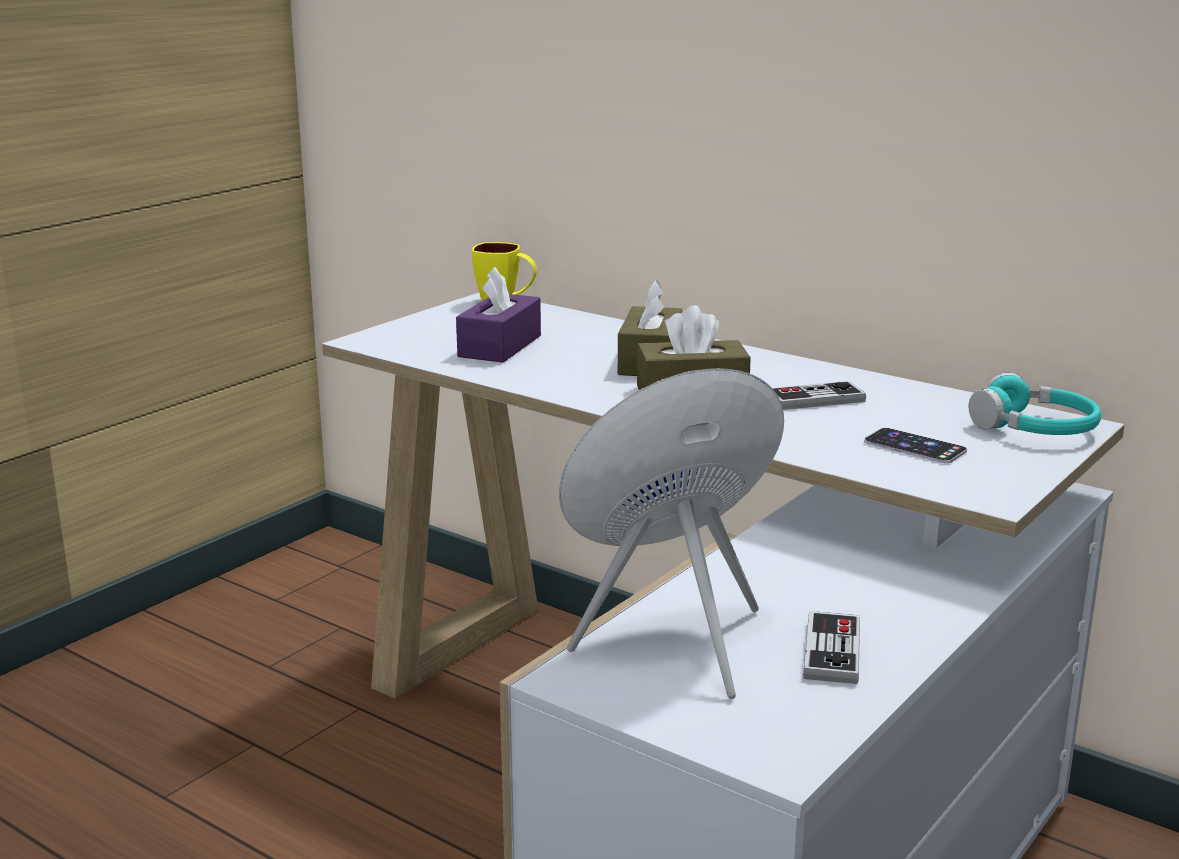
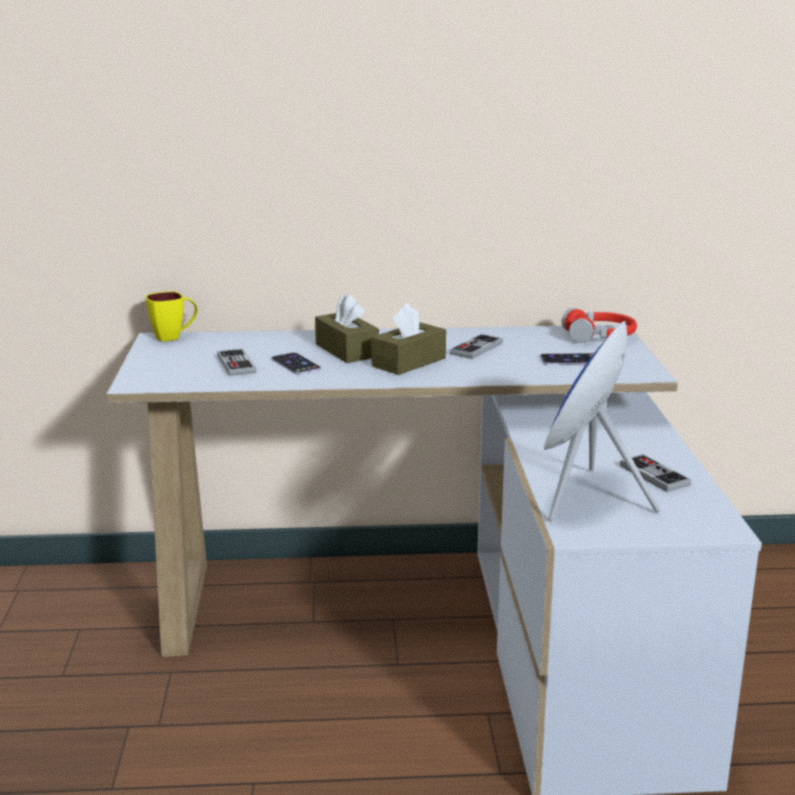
camera: 40 degrees left, 0 degrees up
(500, 346) = (236, 364): purple tissue box -> game controller
(561, 361) = (295, 364): none -> phone
(1034, 428) = (599, 336): turquoise headphones -> red headphones

